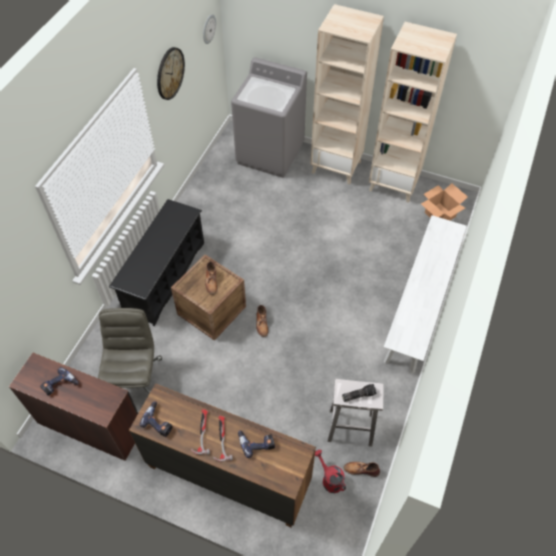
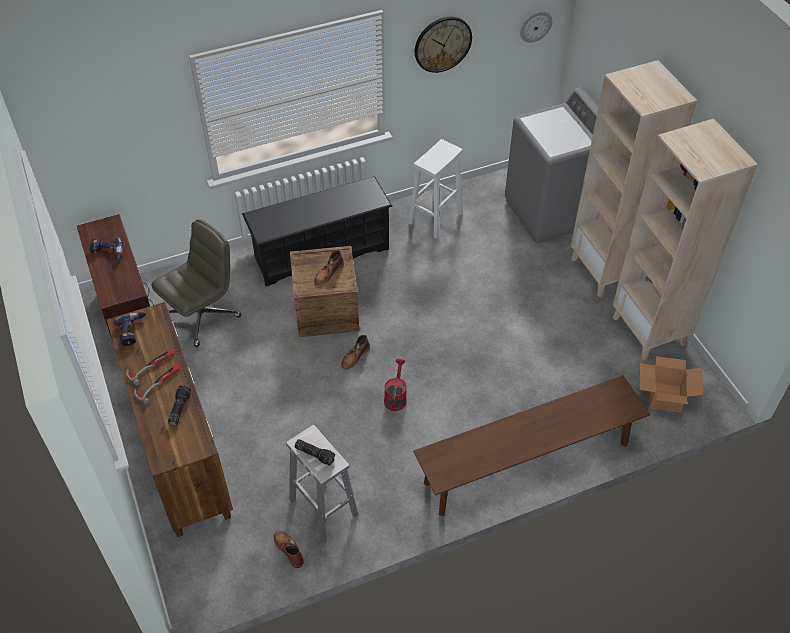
camera: 45 degrees right, 5 degrees down
(209, 203) = (435, 217): none -> white stool
(256, 442) = (179, 409): power drill -> flashlight
(329, 479) = (253, 531): red watering can -> red watering can (395, 397)
(420, 305) = (527, 463): white bench -> brown bench

